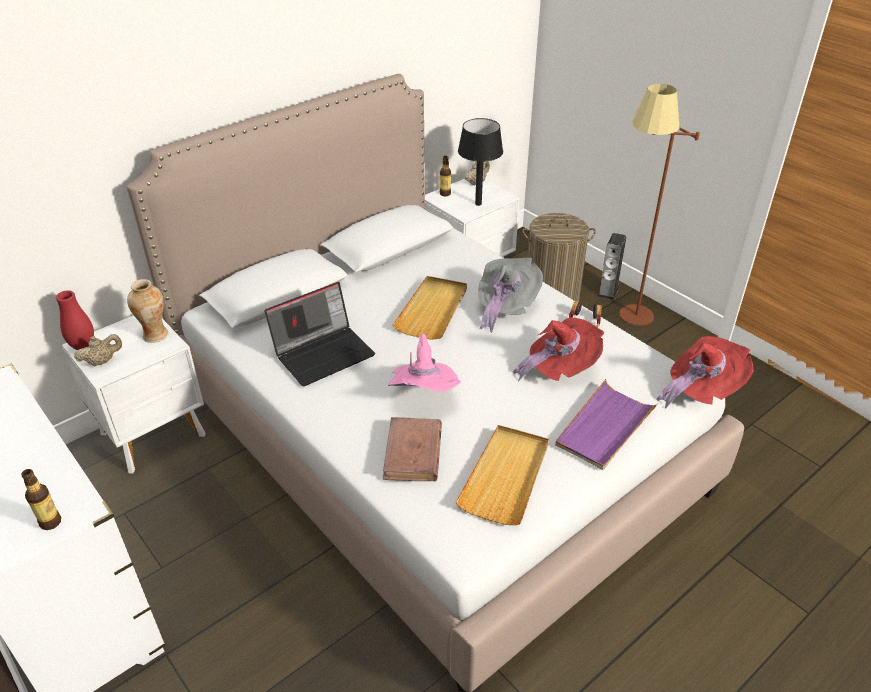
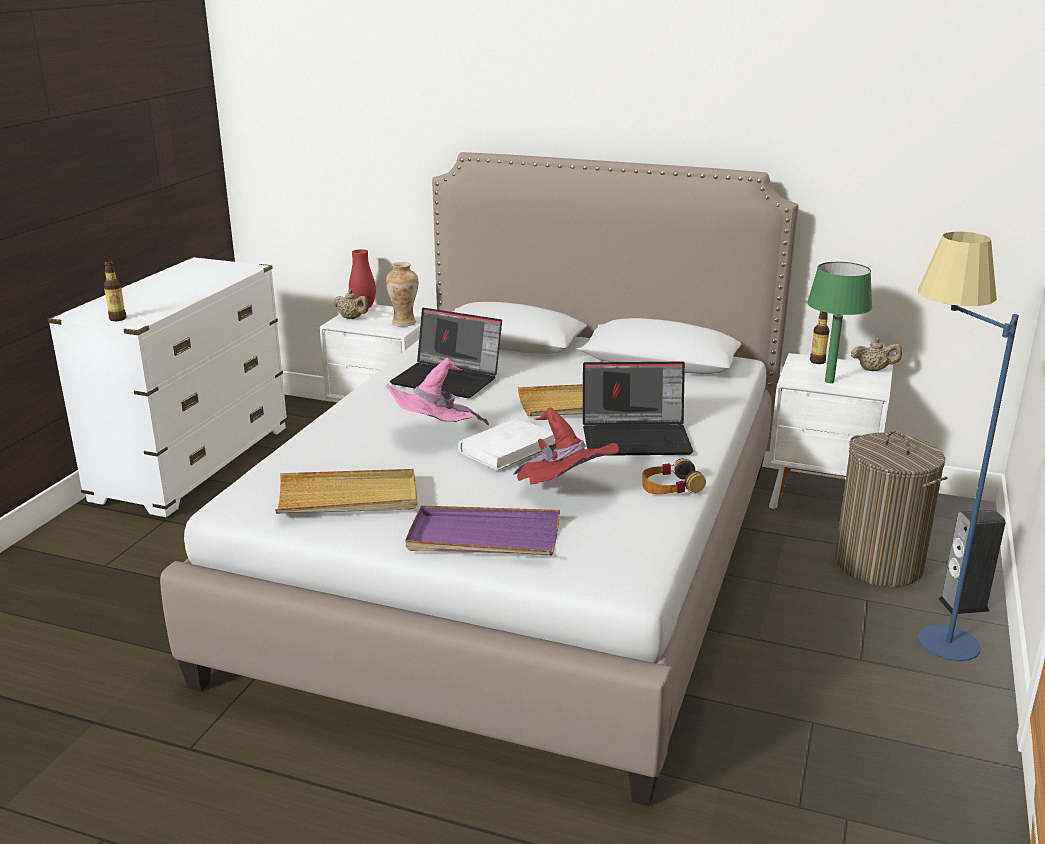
camera: 60 degrees right, 15 degrees down
(413, 453) = (343, 448): brown book -> none
(478, 204) = (829, 381): black table lamp -> green table lamp
(479, 368) = (508, 448): none -> white book
(505, 307) = (637, 437): grey hat -> laptop
(627, 322) = (920, 639): brown floor lamp -> blue floor lamp
(701, 390) = (631, 589): red hat -> none

